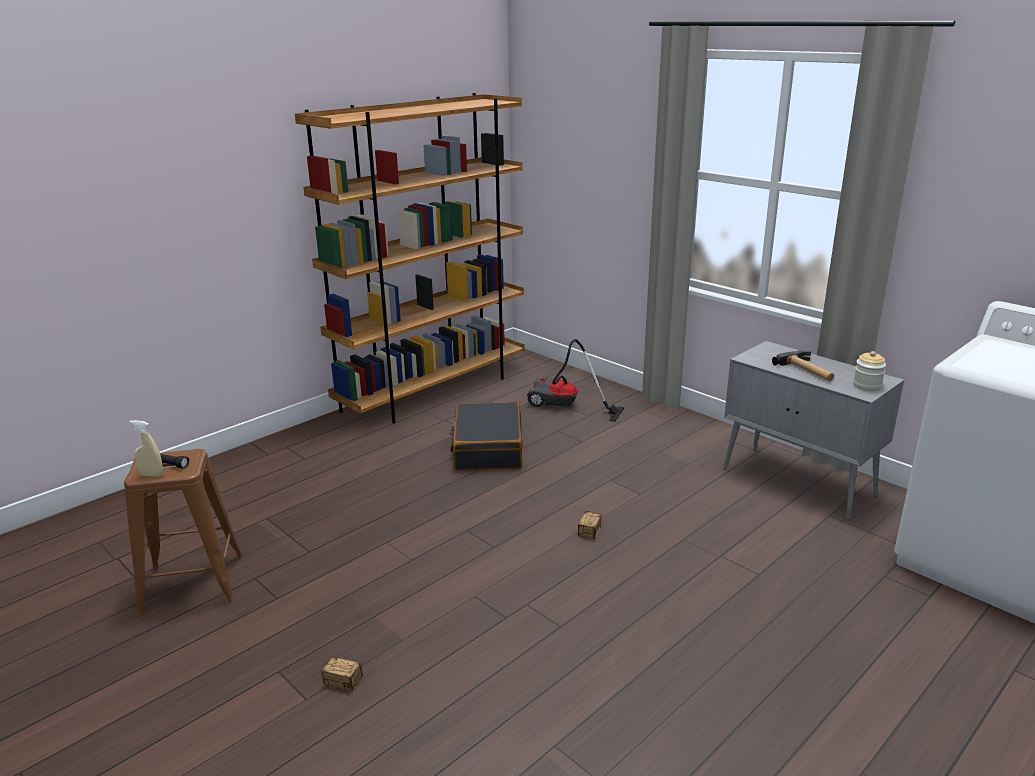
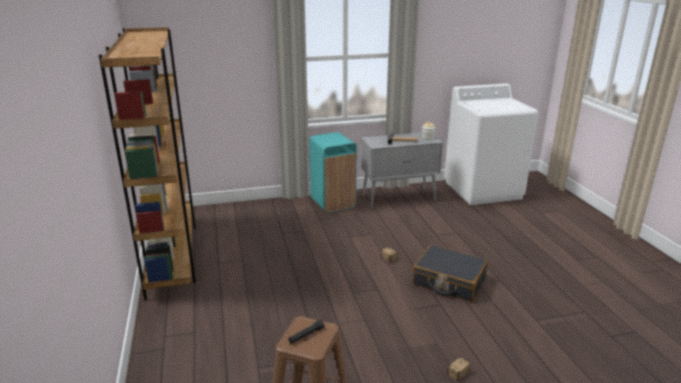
camera: 60 degrees left, 0 degrees up
(151, 475) = (319, 344): beige spray bottle -> none
(487, 448) = (274, 259): black suitcase -> black suitcase (449, 282)
(565, 407) = (259, 222): vacuum cleaner -> none
(693, 434) = (333, 202): none -> turquoise trash can

